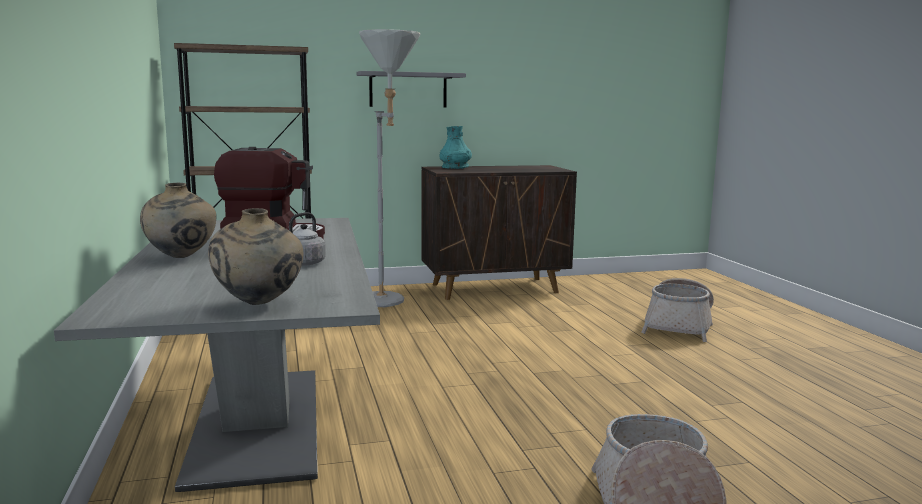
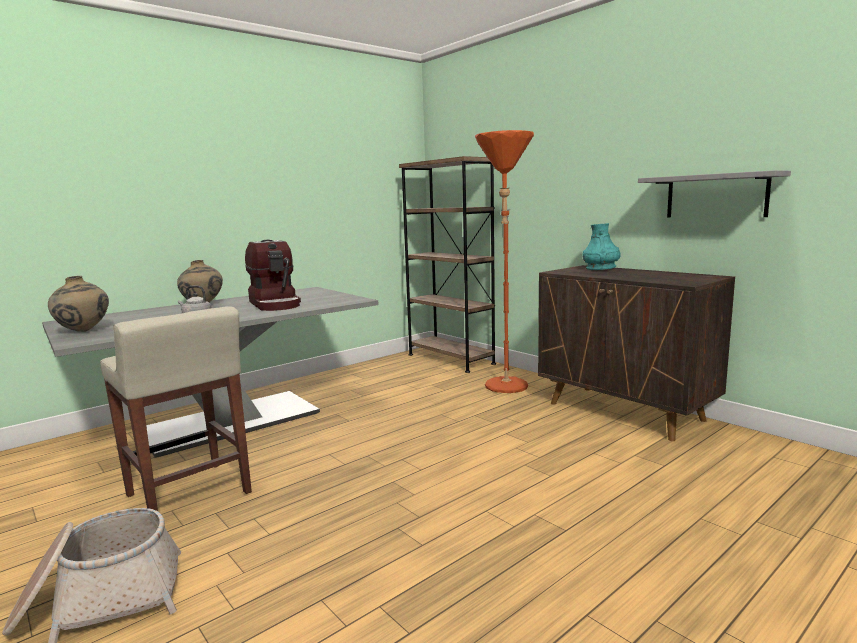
camera: 65 degrees right, 0 degrees up
(388, 303) = (505, 389): grey floor lamp -> orange floor lamp
(408, 90) = (575, 186): grey shelf -> grey shelf (716, 196)
(464, 461) = (189, 495): none -> beige stool
(679, 326) = (672, 540): basket -> none

